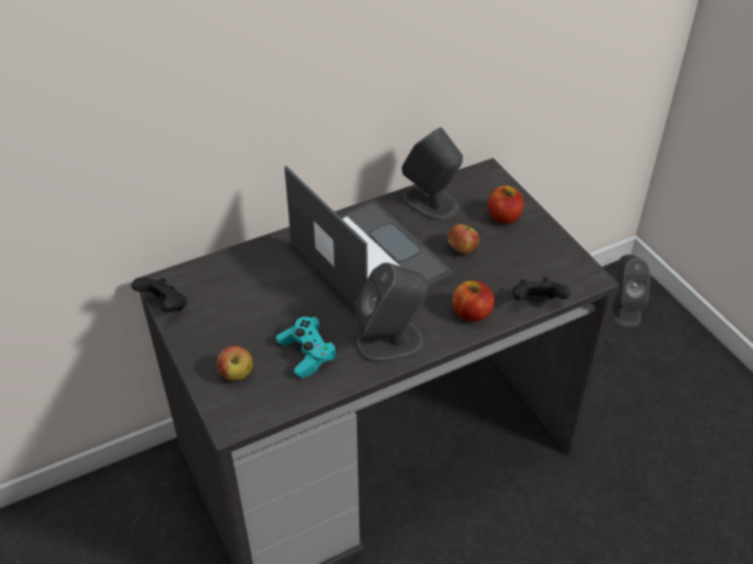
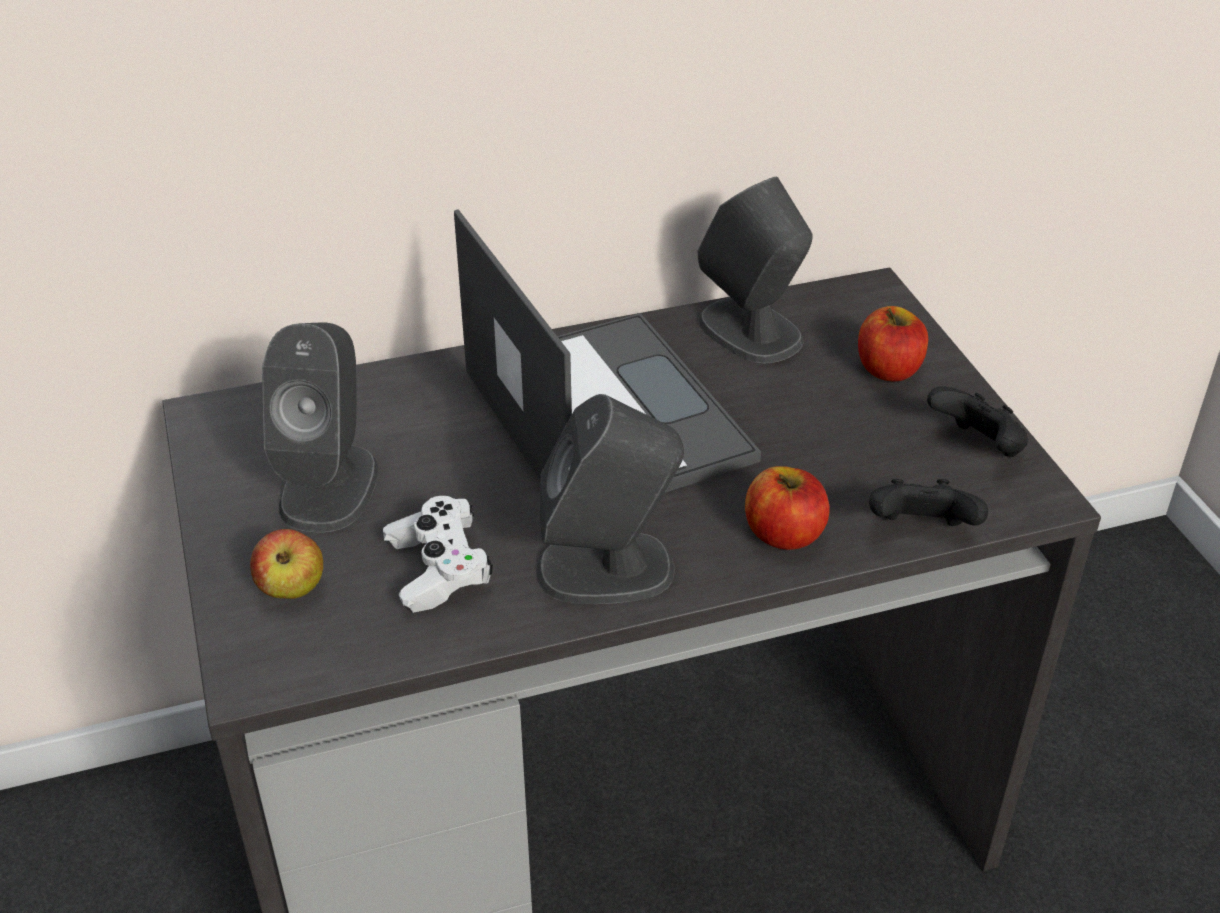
camera: 10 degrees right, 5 degrees down
(165, 306) = (199, 453): black game controller -> black game controller (977, 448)
(307, 354) = (438, 569): turquoise game controller -> white game controller
(462, 249) = (792, 418): apple -> none
(623, 309) = (1137, 610): grey speaker -> grey speaker (329, 486)

